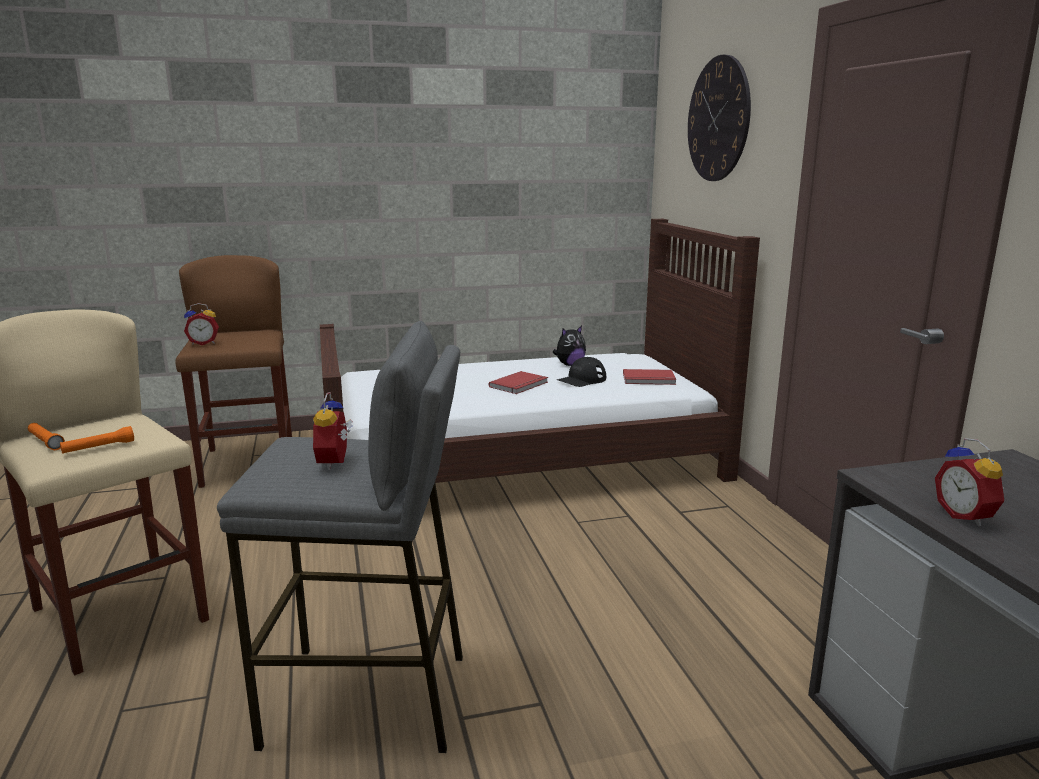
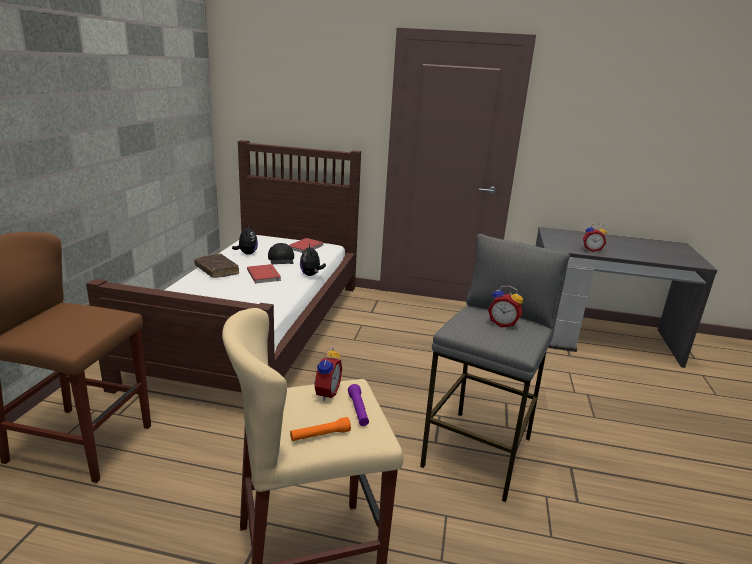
camera: 65 degrees left, 5 degrees up
(98, 447) = (358, 410): orange flashlight -> purple flashlight
(204, 343) = (64, 337): alarm clock -> alarm clock (325, 393)
(497, 367) = (216, 270): none -> brown book
(561, 402) = (311, 275): none -> plush toy
(718, 119) = (300, 76): wall clock -> none

